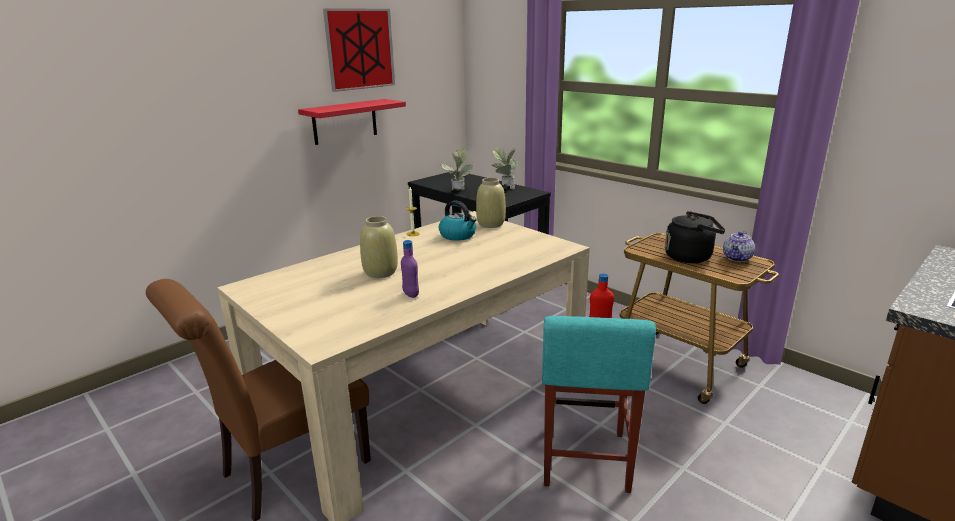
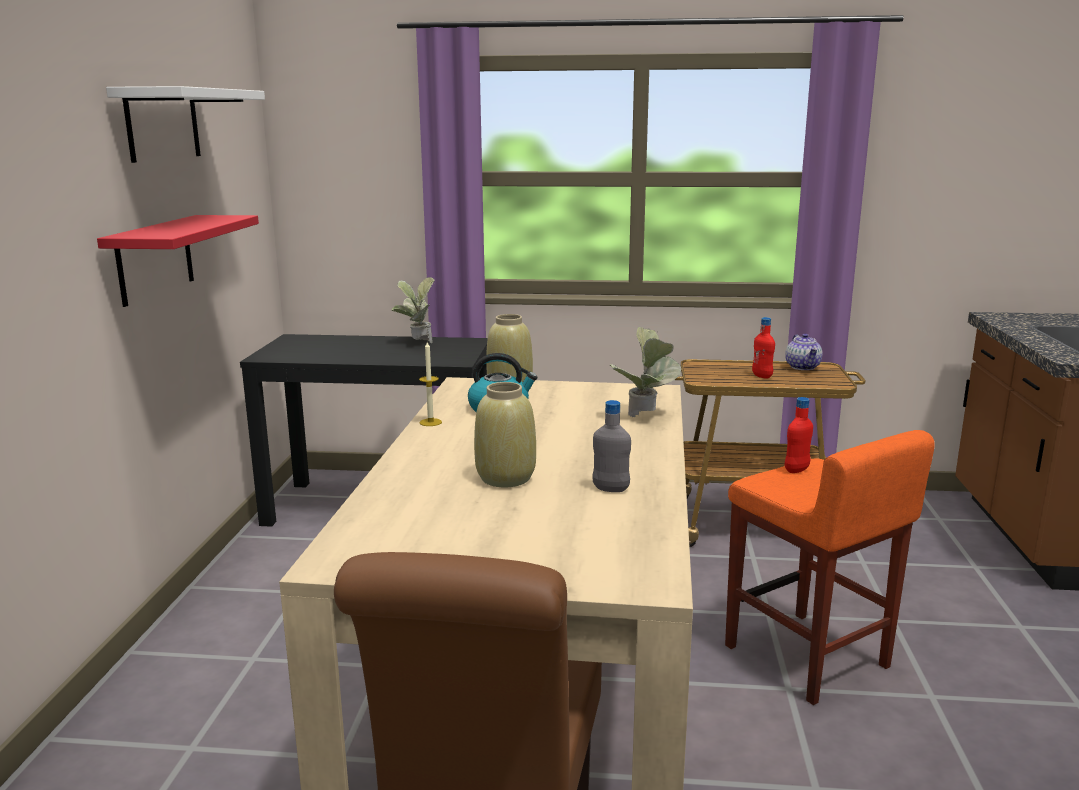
camera: 40 degrees left, 5 degrees down
(360, 49) = (163, 124): picture -> white shelf
(411, 294) = (610, 489): purple bottle -> grey bottle
(457, 191) = (358, 359): potted plant -> potted plant (646, 417)
(584, 459) = (807, 657): turquoise stool -> orange stool
(691, 257) = (762, 376): black kettle -> red bottle

